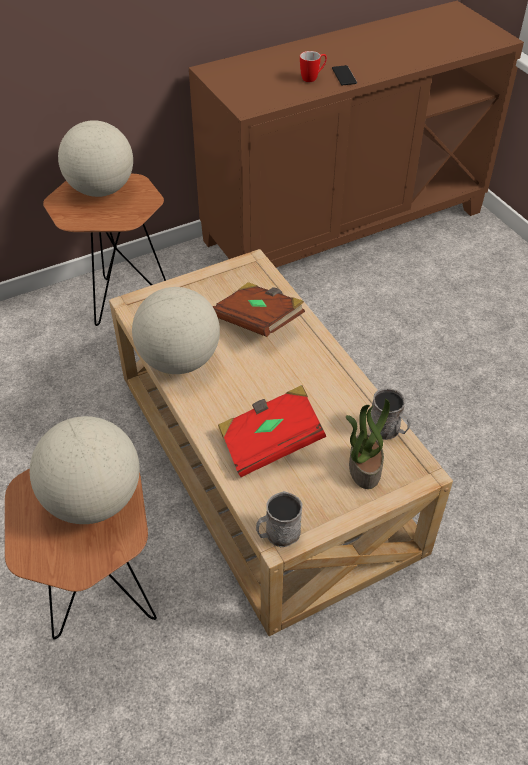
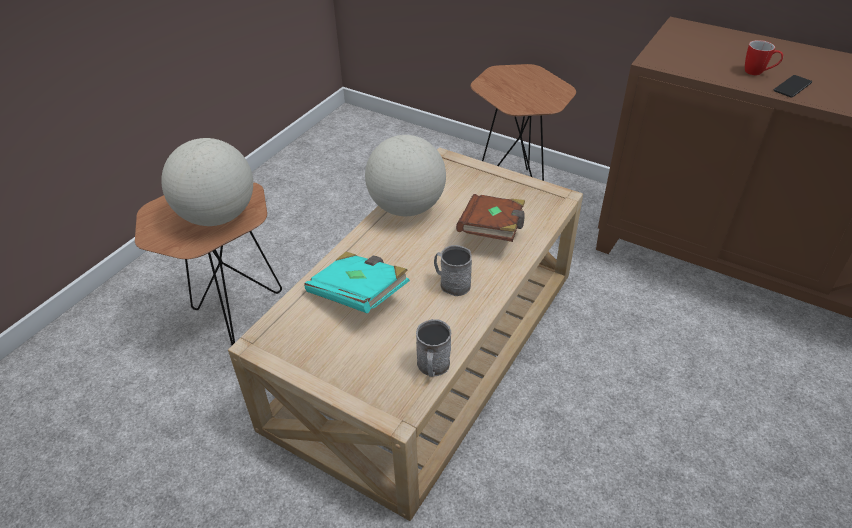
camera: 60 degrees right, 5 degrees down
(101, 190) = (533, 81): globe -> none
(270, 442) = (359, 294): red book -> turquoise book
(278, 534) = (264, 340): grey mug -> grey mug (451, 283)
(364, 467) = (375, 368): potted plant -> none

